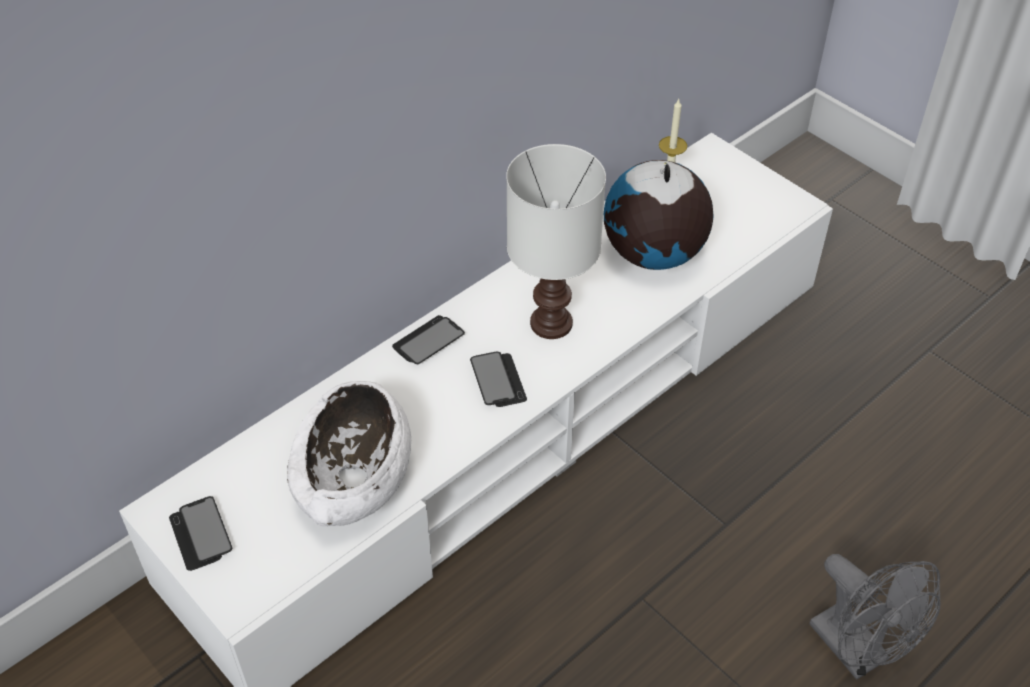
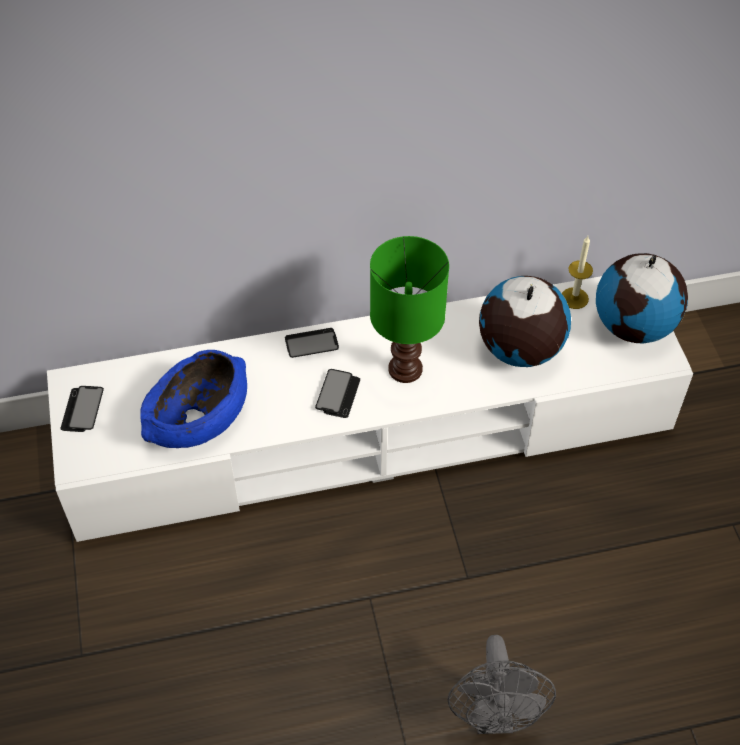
camera: 30 degrees right, 5 degrees up
(355, 478) = (198, 418): white bowl -> blue bowl
(550, 322) = (405, 368): white table lamp -> green table lamp
(745, 187) = (634, 326): none -> globe

